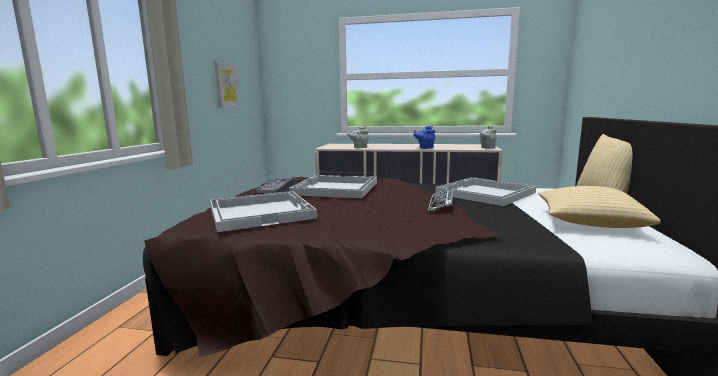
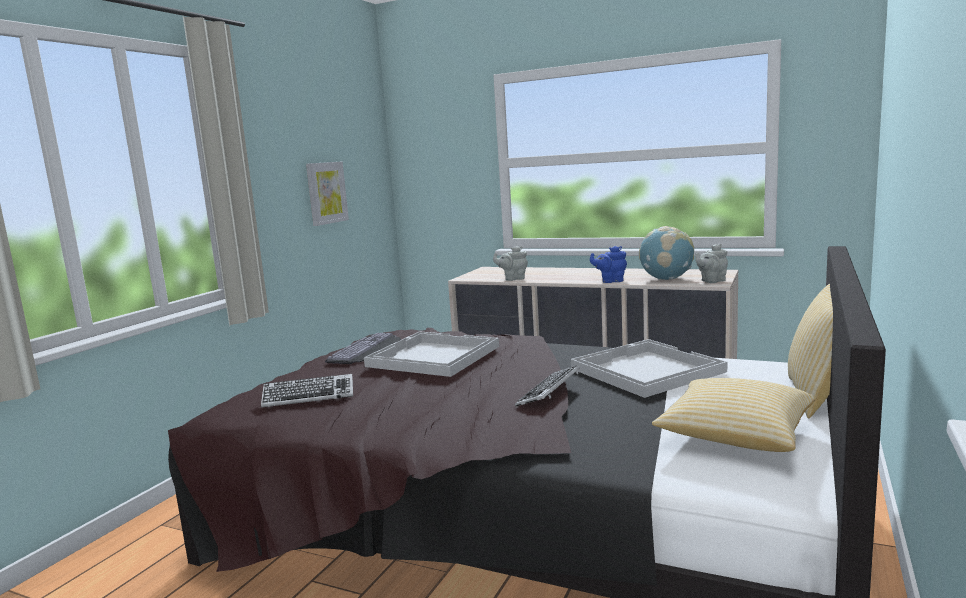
camera: 15 degrees right, 0 degrees up
(261, 212) = (309, 396): white tray -> keyboard
(458, 147) = (666, 279): none -> globe

